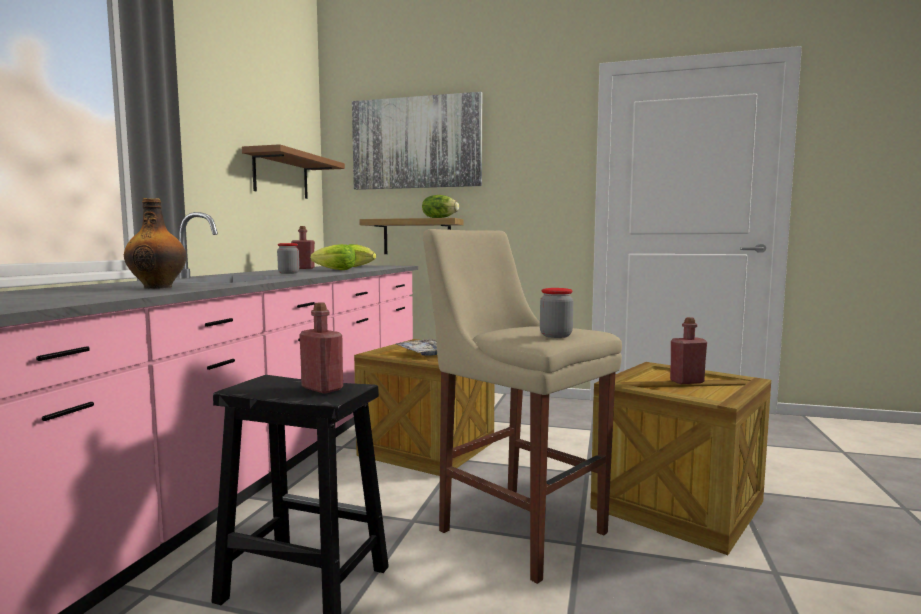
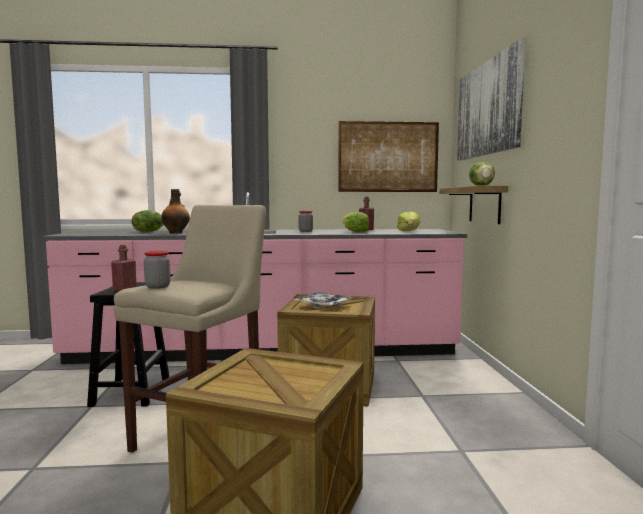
camera: 70 degrees right, 0 degrees up
(62, 292) = (148, 231): none -> lettuce
(281, 175) = (388, 157): brown shelf -> picture
(686, 381) = (275, 378): red bottle -> none

